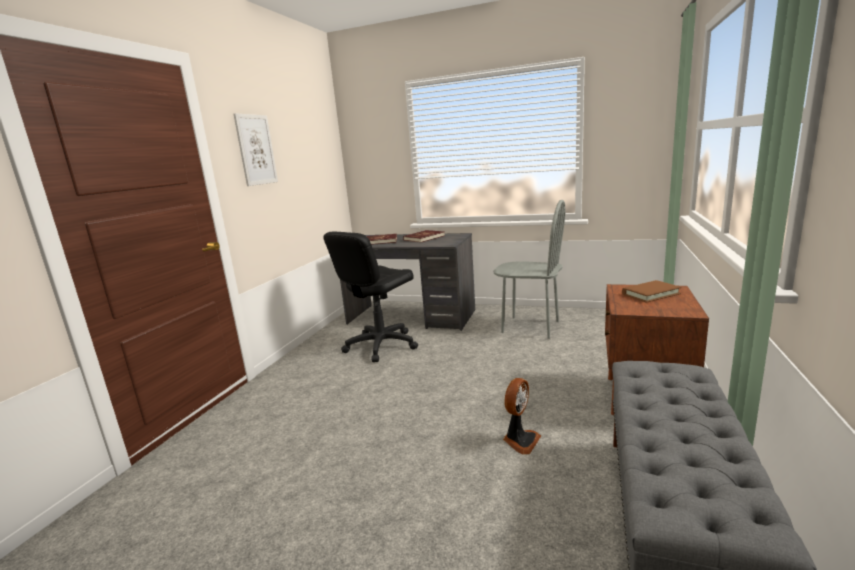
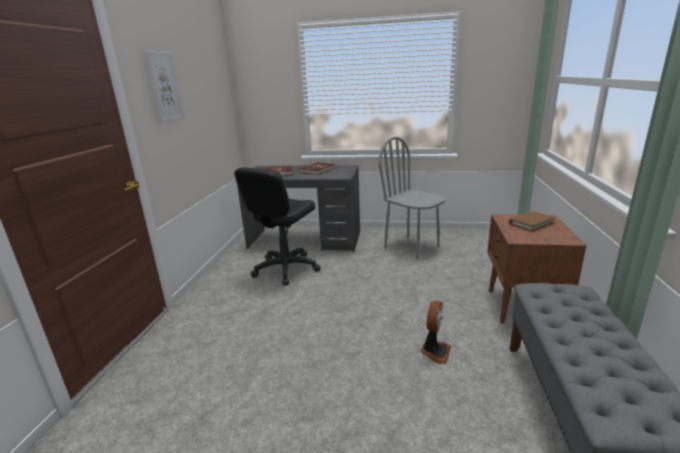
camera: 10 degrees left, 5 degrees up
(530, 327) = (412, 247): grey chair -> grey chair turned 150 degrees counterclockwise

